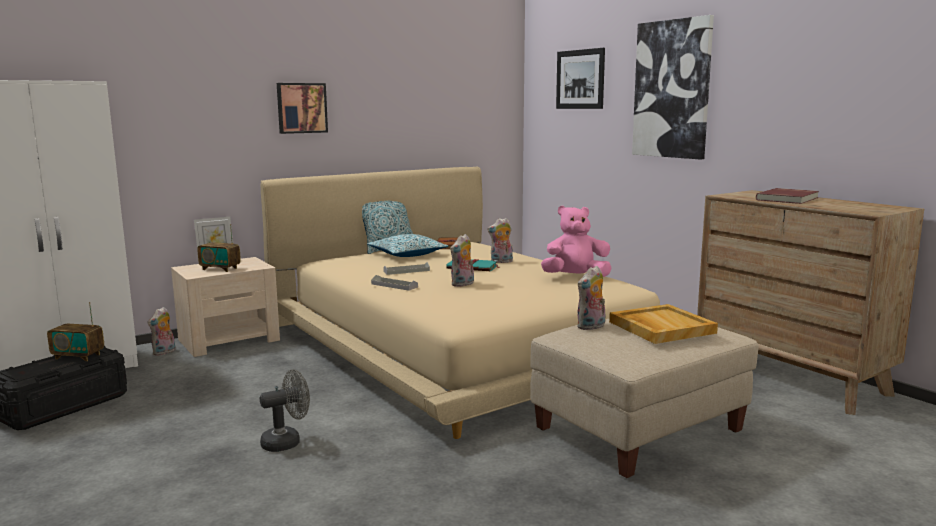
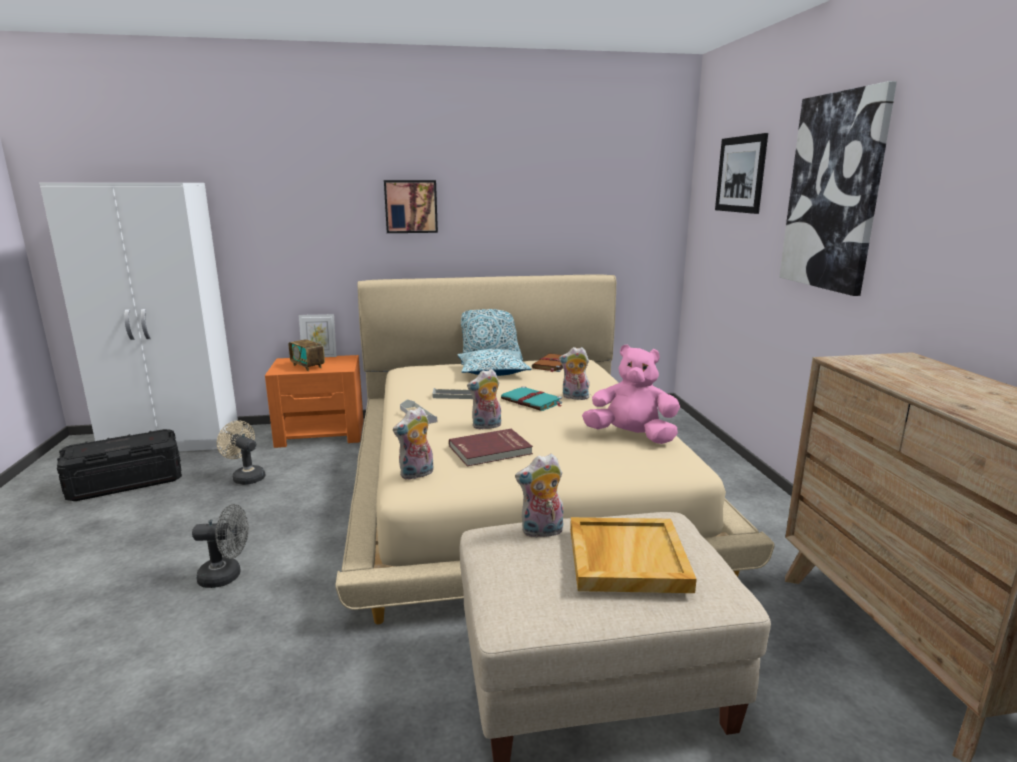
camera: 25 degrees right, 5 degrees up
(78, 356) = (140, 440): radio -> none
(164, 352) = (258, 437): plush toy -> plush toy (417, 474)
(198, 381) = (246, 477): none -> beige fan
(229, 340) = (321, 433): beige nightstand -> orange nightstand
(788, 199) = (940, 382): red book -> red book (490, 450)

